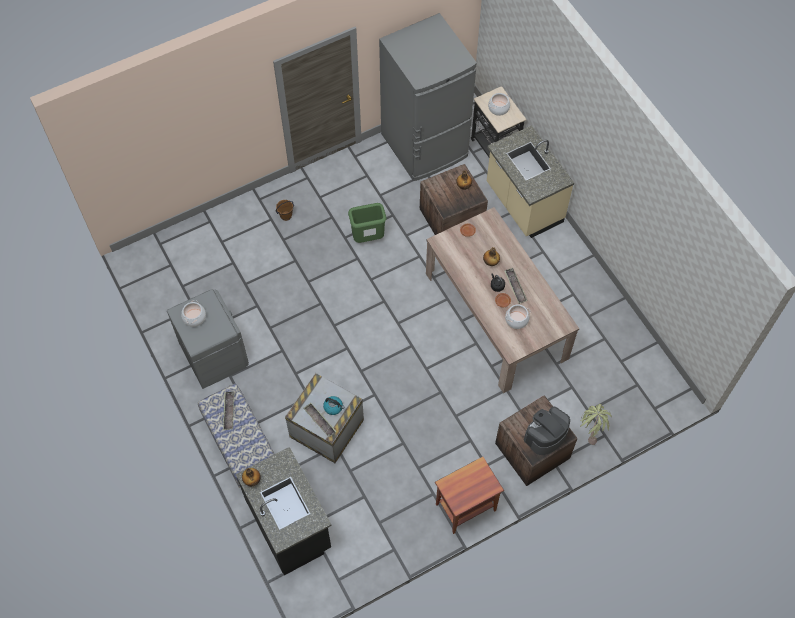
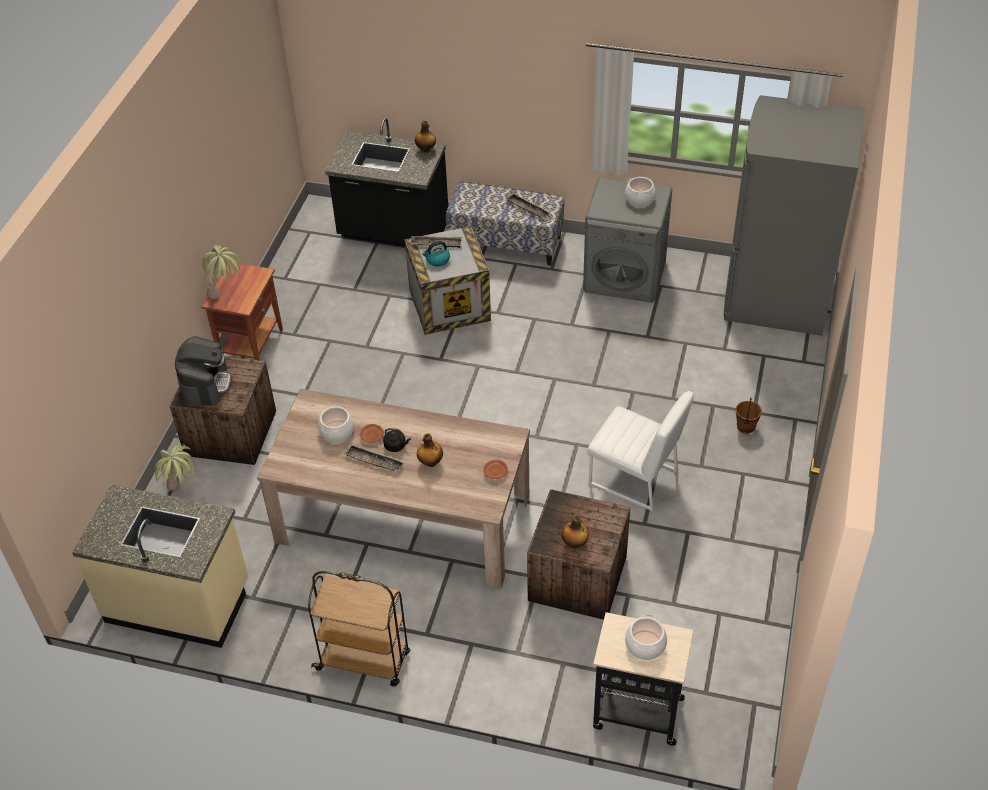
camera: 135 degrees right, 15 degrees down
(368, 238) = (635, 479): green trash can -> white chair
(425, 145) = (722, 636): grey fridge -> grey fridge (775, 297)
(482, 482) = (228, 297): none -> potted plant
(523, 204) = (515, 672): beige counter -> beige counter (179, 601)
(582, 263) = (364, 662): none -> brown cart

